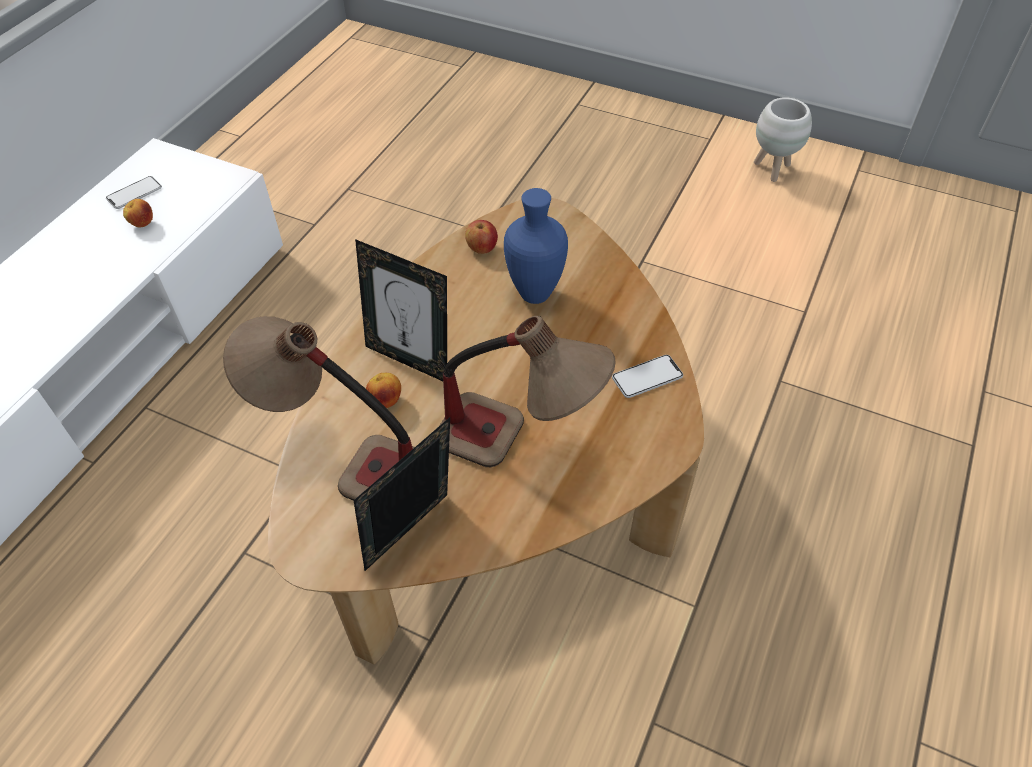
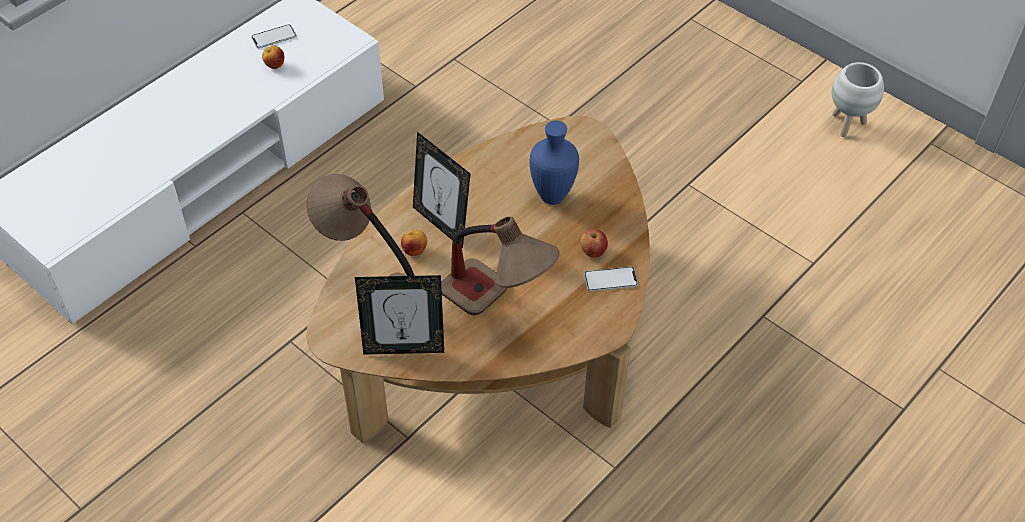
camera: 15 degrees right, 0 degrees up
(413, 537) = (404, 347): picture frame -> picture frame turned 150 degrees counterclockwise
(482, 248) = (525, 150): apple -> apple (593, 252)

